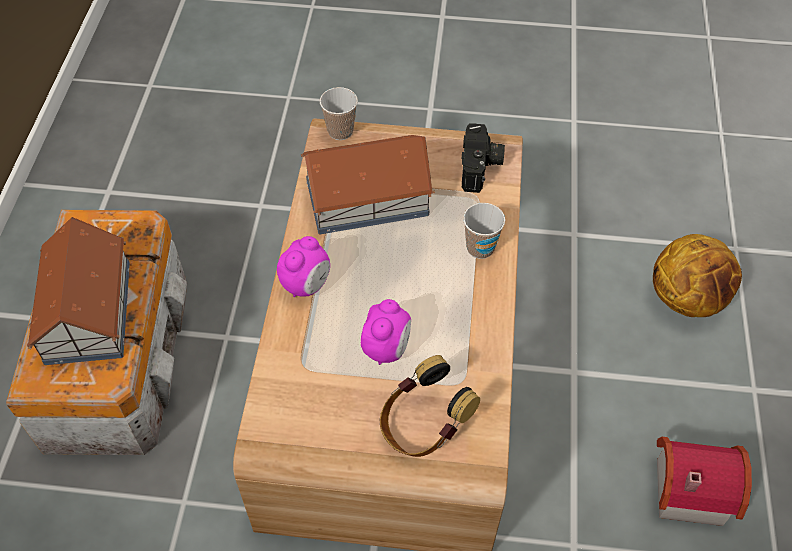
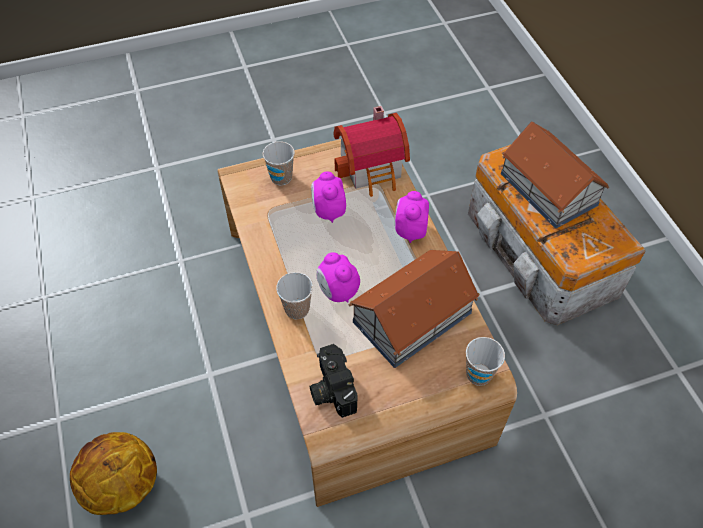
camera: 155 degrees right, 0 degrees up
(423, 426) = (281, 178): headphones -> cup
(428, 249) = (337, 292): none -> alarm clock
(686, 486) = (109, 323): toy house -> toy house (373, 168)

